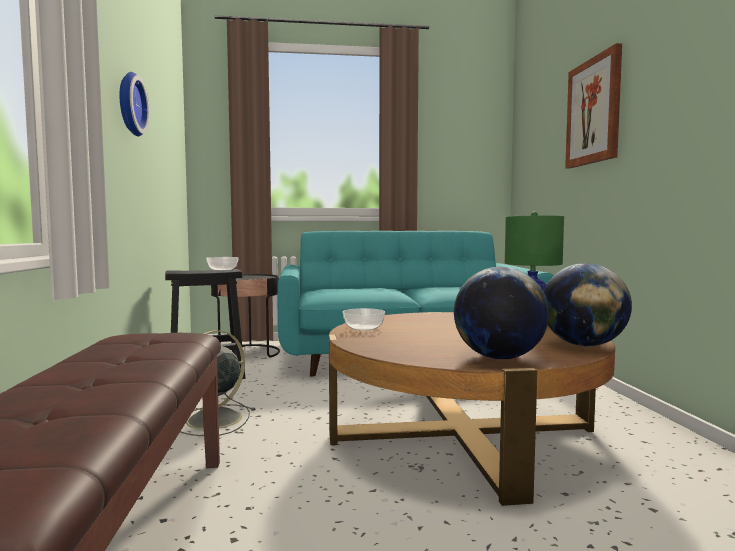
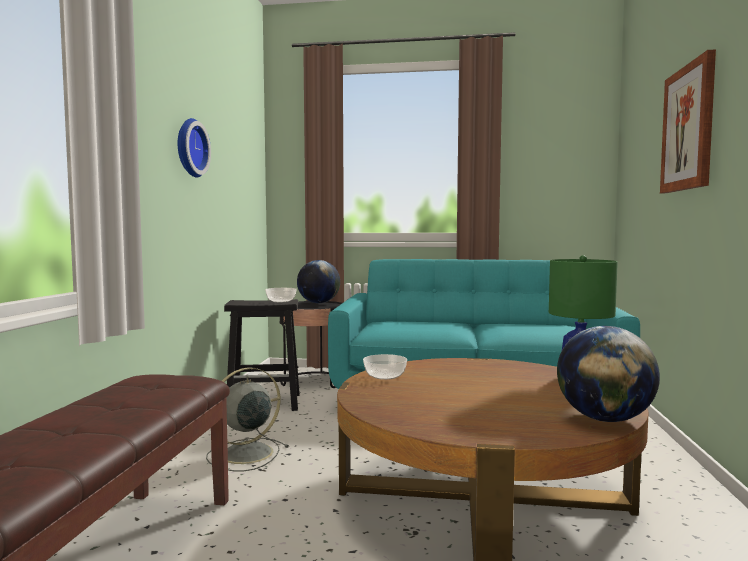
camera: 15 degrees right, 0 degrees up
(499, 358) = (488, 428): globe -> globe (318, 303)

